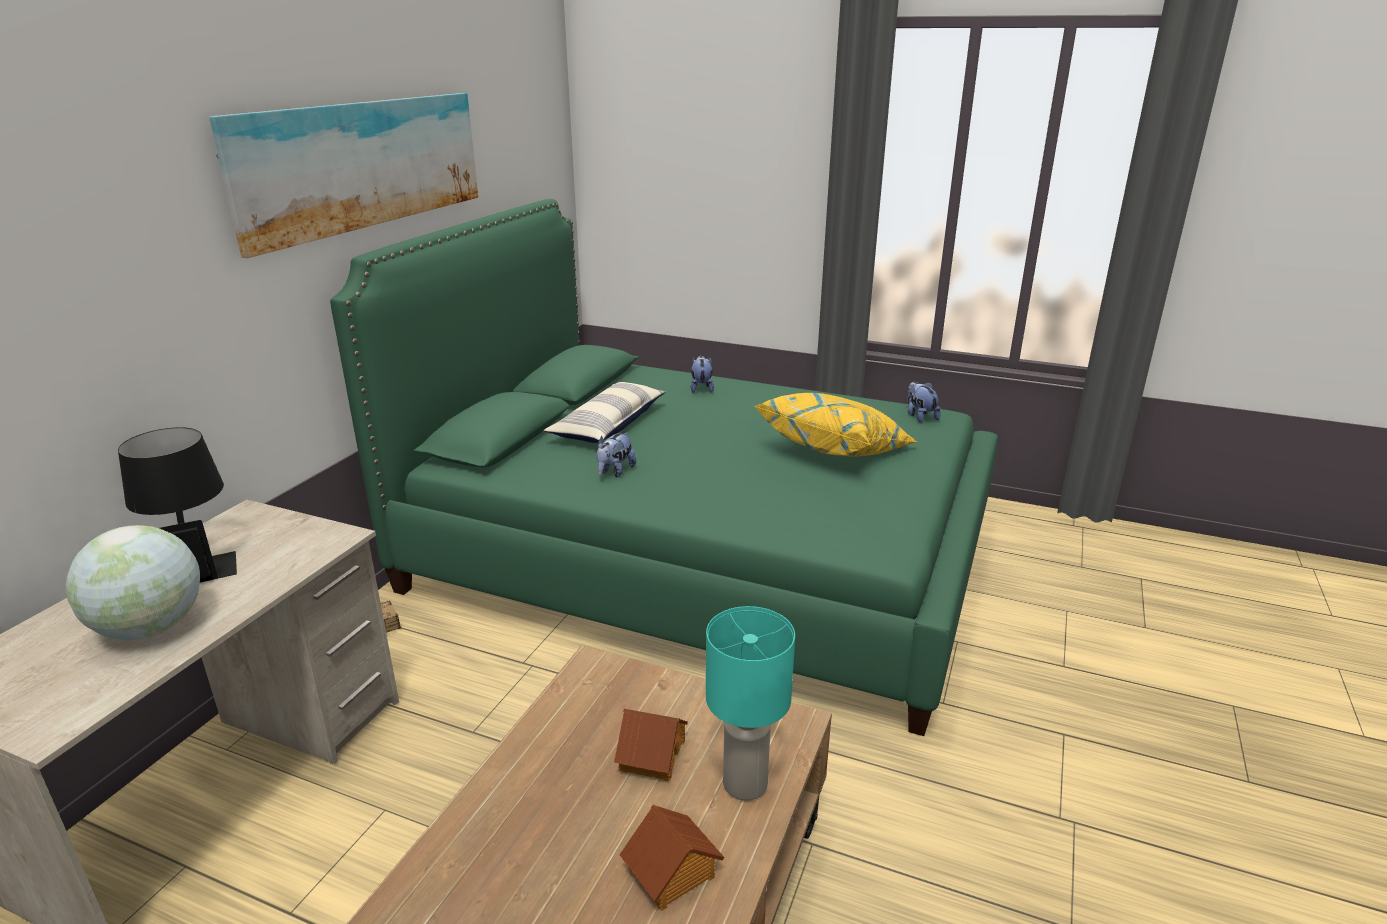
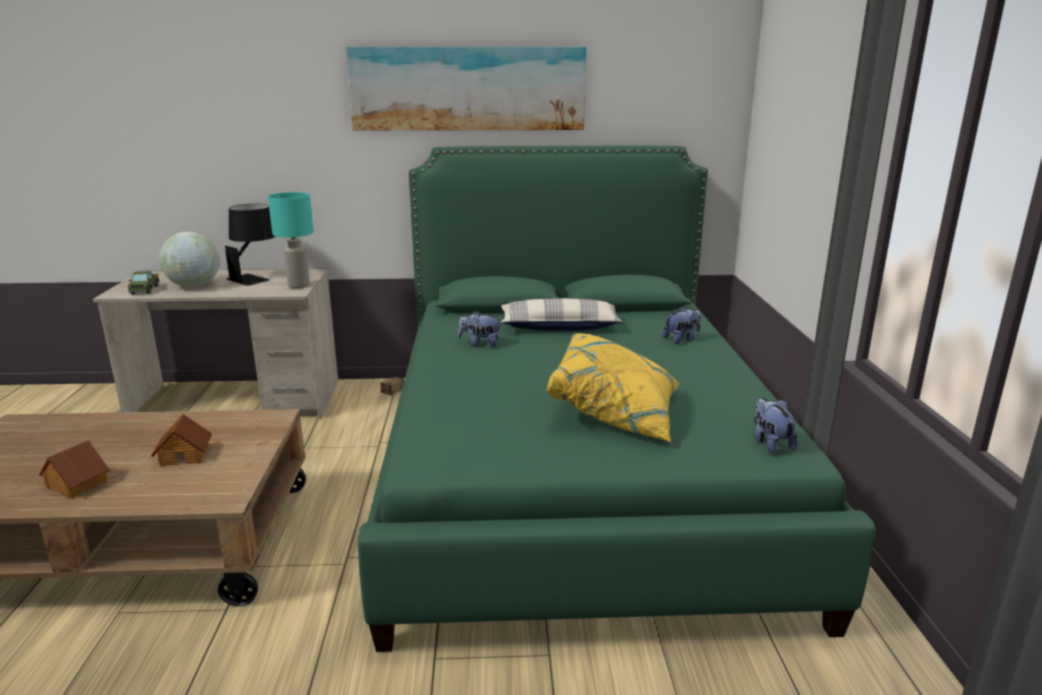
camera: 65 degrees right, 5 degrees down
(81, 688) = (145, 290): none -> toy truck
(746, 784) = (156, 493): turquoise table lamp -> turquoise table lamp (299, 286)
(920, 416) = (770, 443): plush toy -> plush toy turned 60 degrees counterclockwise

